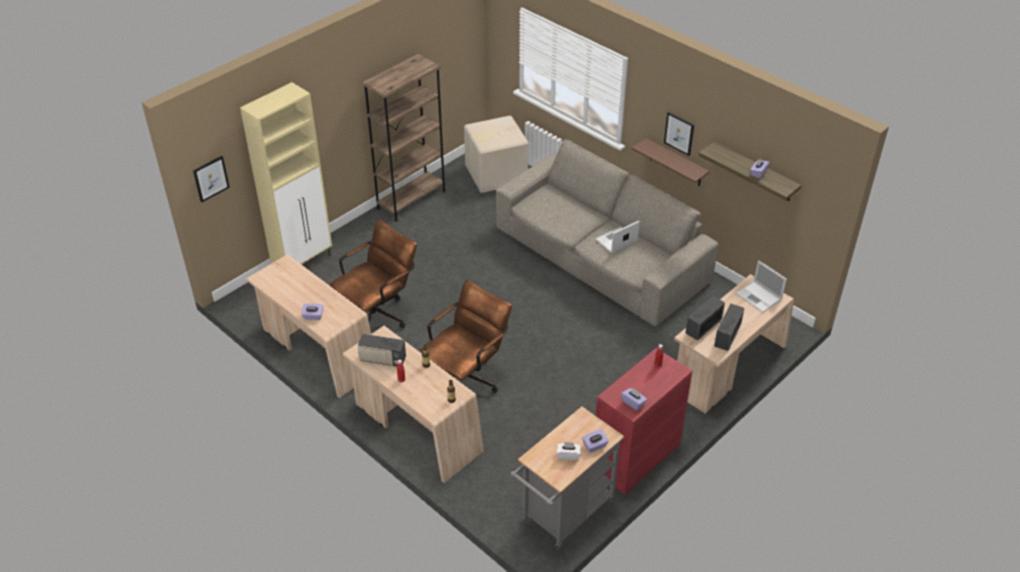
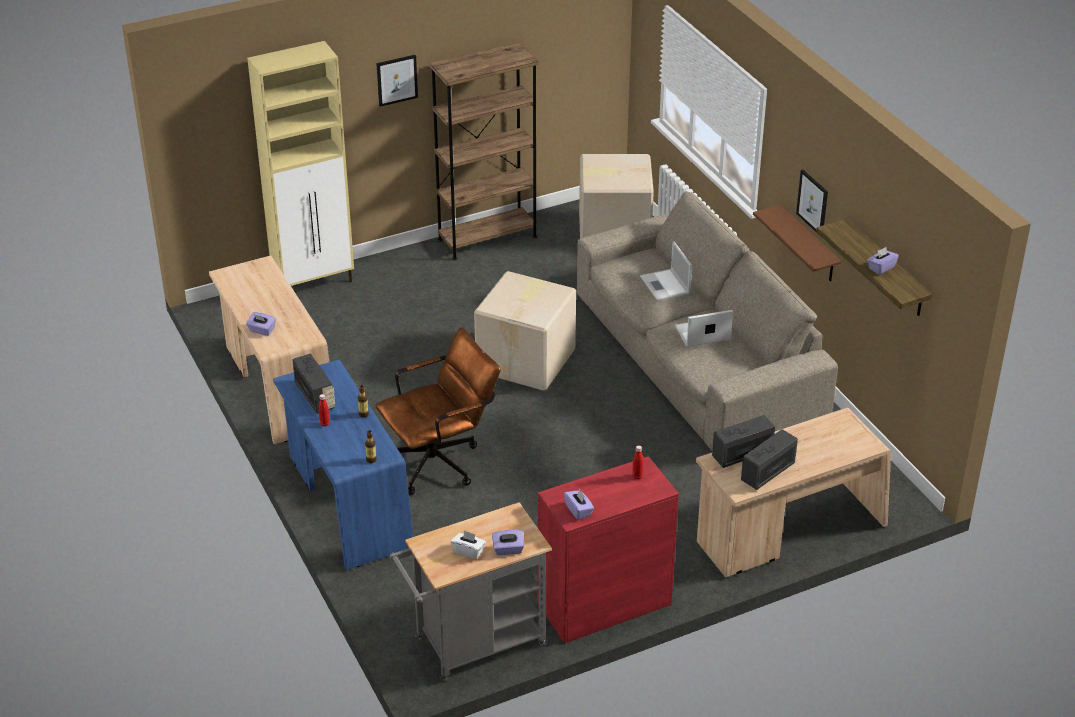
camera: 20 degrees right, 5 degrees down
(211, 178) = (199, 140): picture -> picture (397, 80)
(378, 314) = (373, 362): brown office chair -> none
(382, 360) = (315, 396): radio -> radio turned 150 degrees counterclockwise
(415, 429) = (346, 502): beige desk -> blue desk
(487, 286) = (527, 360): none -> cardboard box
(759, 297) = (841, 437): laptop -> laptop (665, 286)

